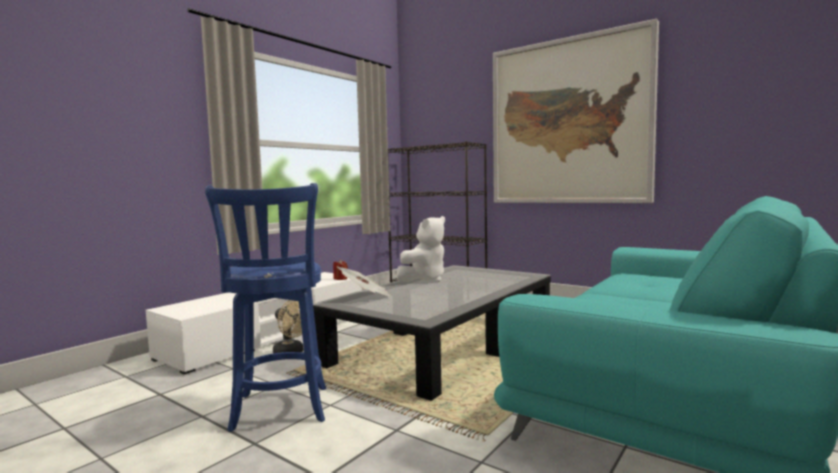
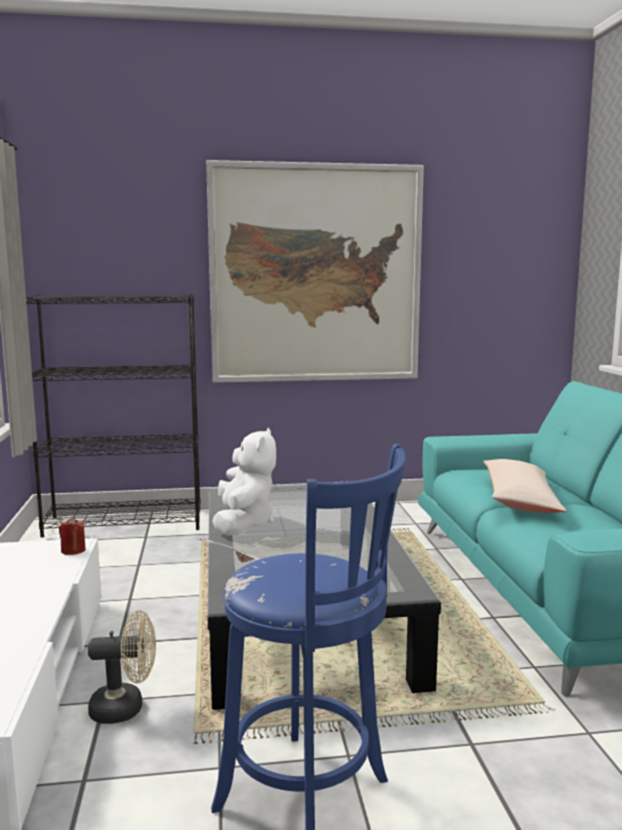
camera: 45 degrees left, 5 degrees up
(621, 291) = (520, 499): none -> beige pillow

